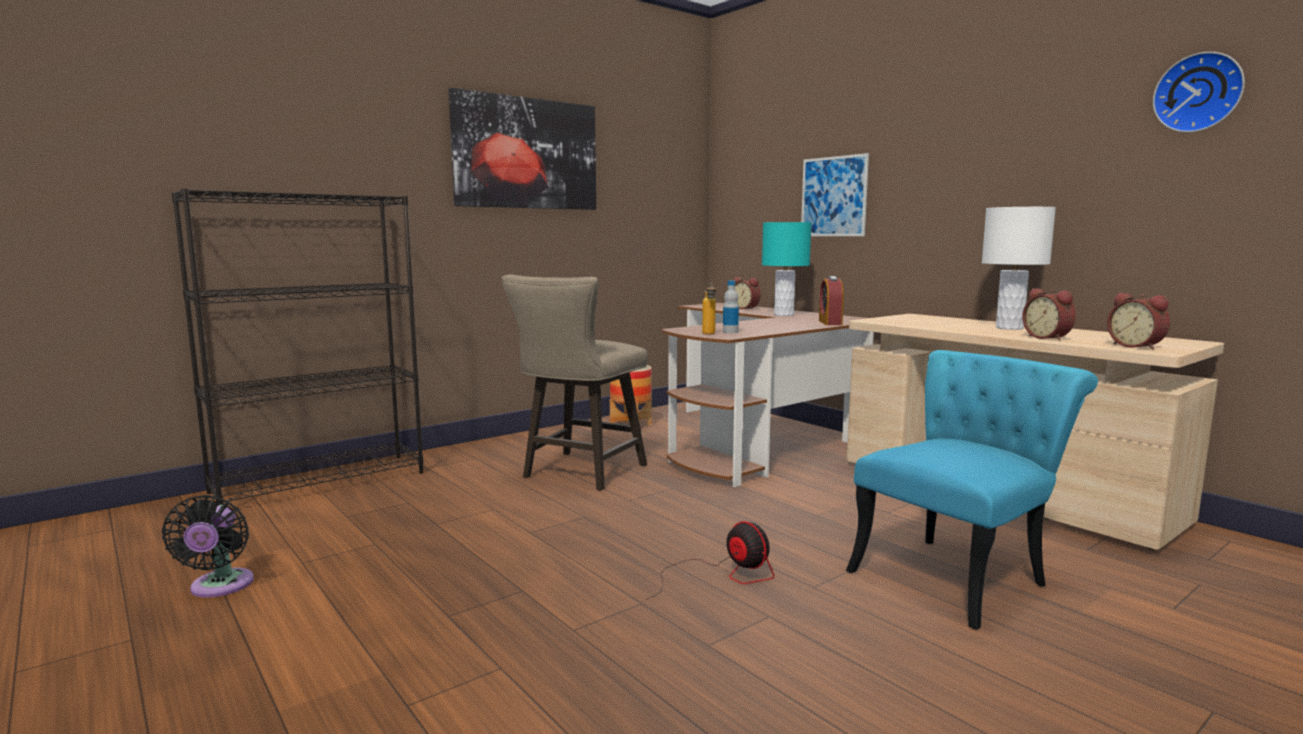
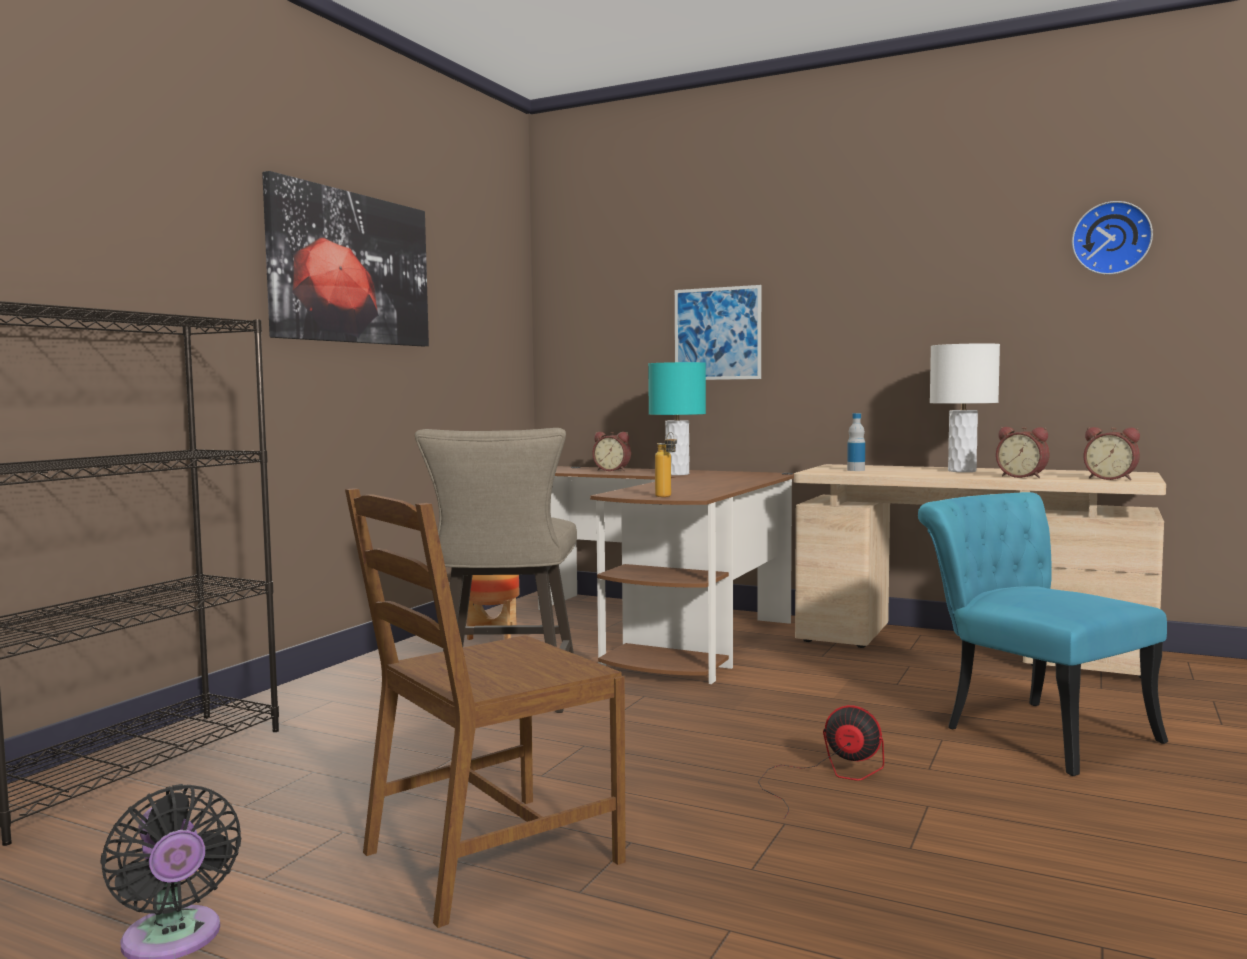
camera: 25 degrees left, 5 degrees down
(428, 579) = (489, 857): none -> brown chair
(730, 332) = (681, 493): bottle -> bottle (856, 470)
(830, 322) = (753, 478): alarm clock -> none
(958, 574) = (1032, 729): turquoise chair -> turquoise chair turned 60 degrees counterclockwise

